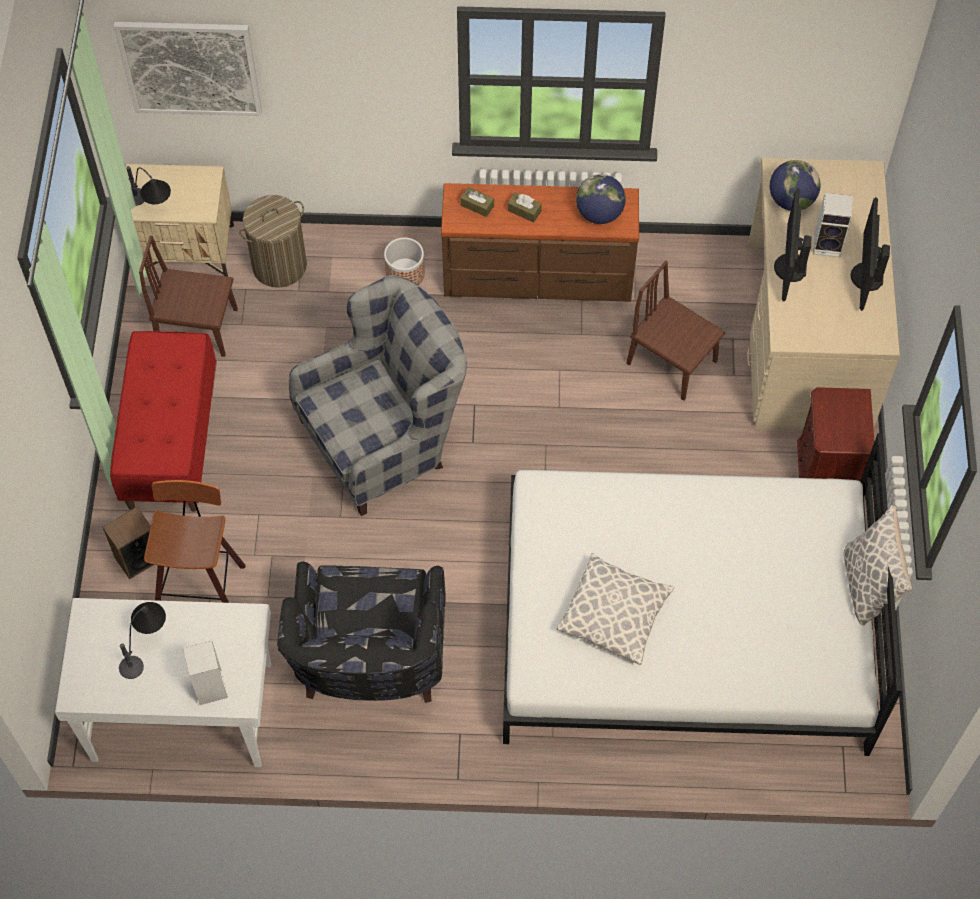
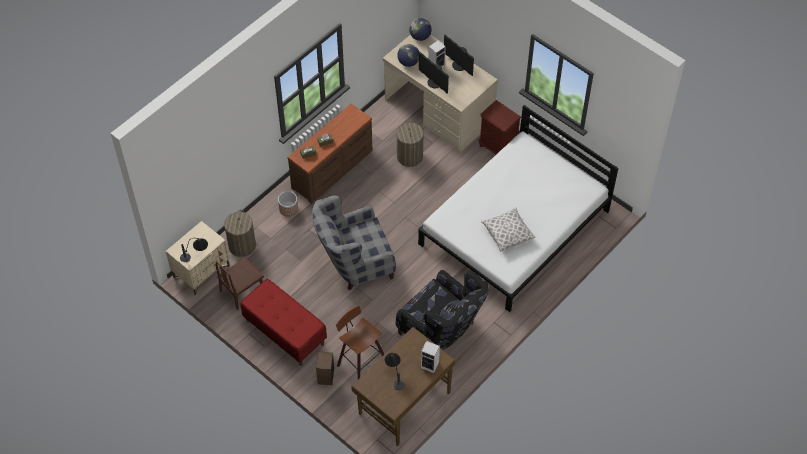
camera: 50 degrees left, 5 degrees down
(181, 710) = (403, 403): white desk -> brown desk
(190, 67) = (186, 181): picture -> none
(386, 439) = (354, 263): grey armchair -> grey armchair turned 120 degrees counterclockwise
(599, 214) = (350, 121): globe -> globe (420, 37)
(672, 362) = (409, 156): brown chair -> laundry basket
(868, 584) = (562, 156): pillow -> none

